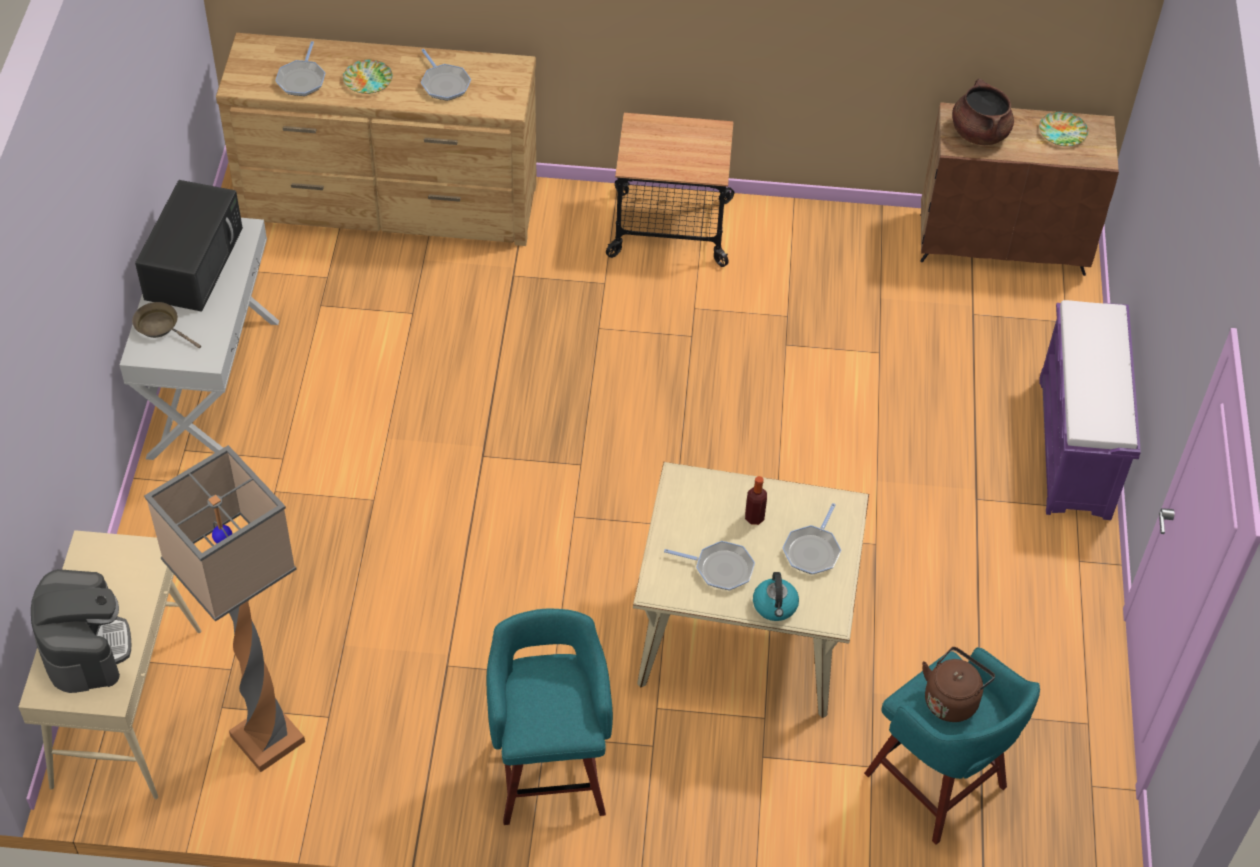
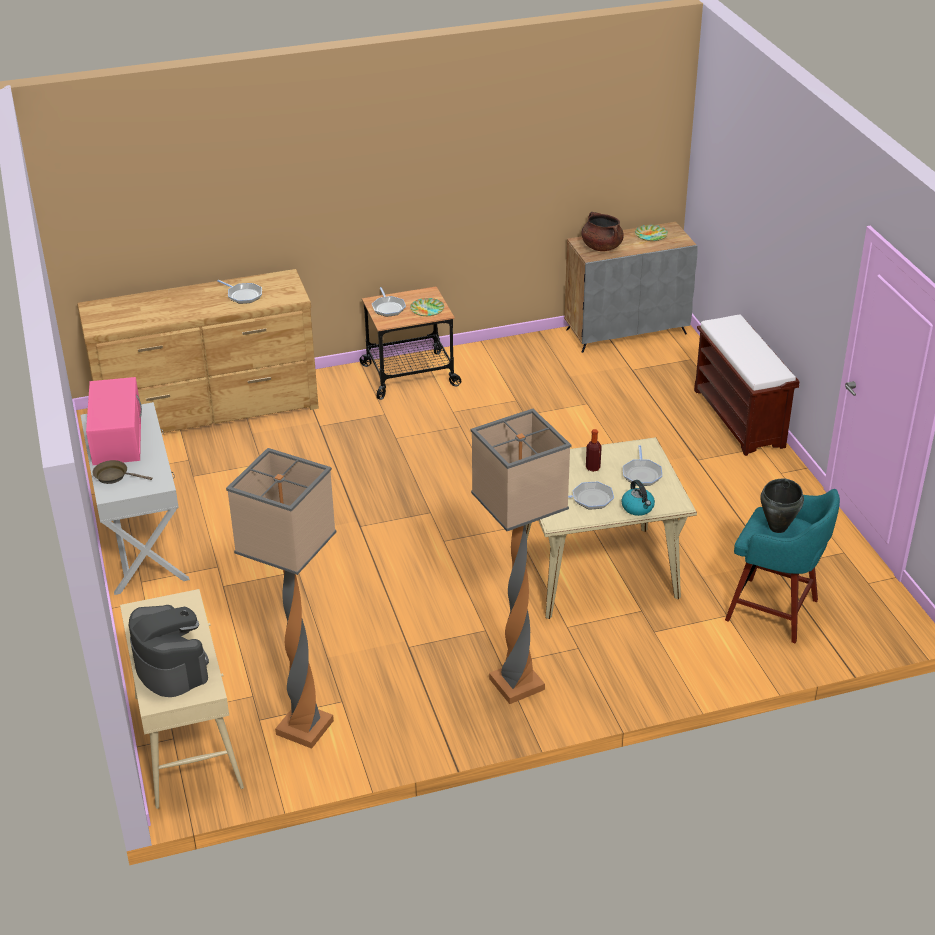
camera: 20 degrees left, 15 degrees down
(194, 261) = (117, 436): black microwave -> pink microwave
(302, 79) = (141, 315): frying pan -> frying pan (388, 308)
(368, 80) = (189, 305): plate -> plate (427, 309)
(549, 770) = (517, 683): turquoise stool -> floor lamp
(952, 699) = (778, 527): brown kettle -> black cooking pot
(1003, 244) = (627, 331): brown cabinet -> grey cabinet
(1075, 448) = (740, 418): purple bench -> brown bench

